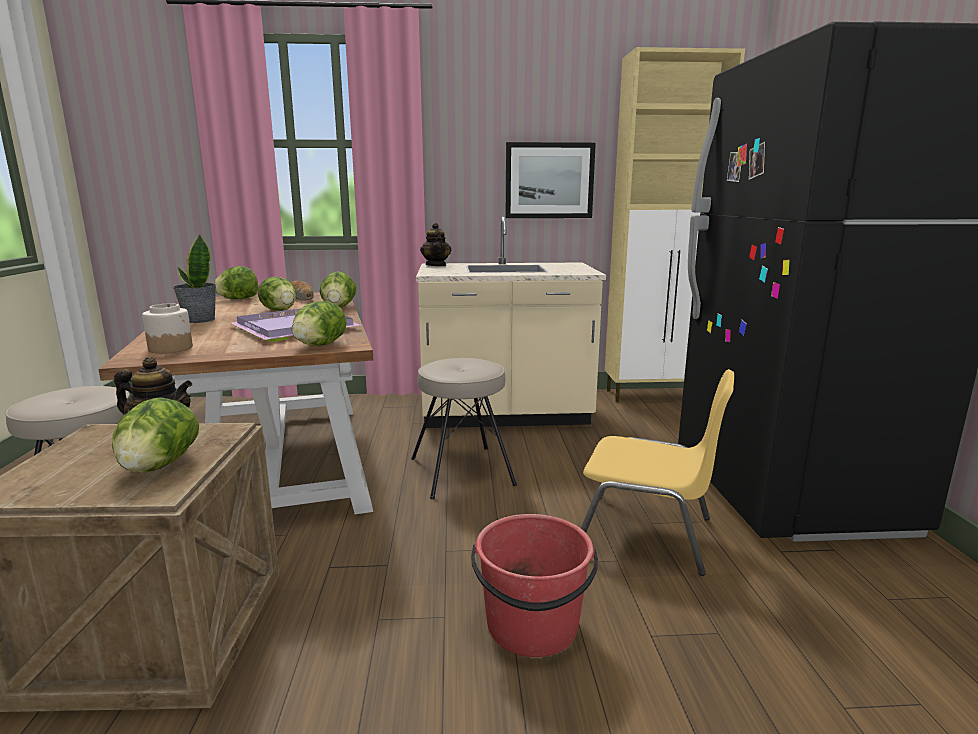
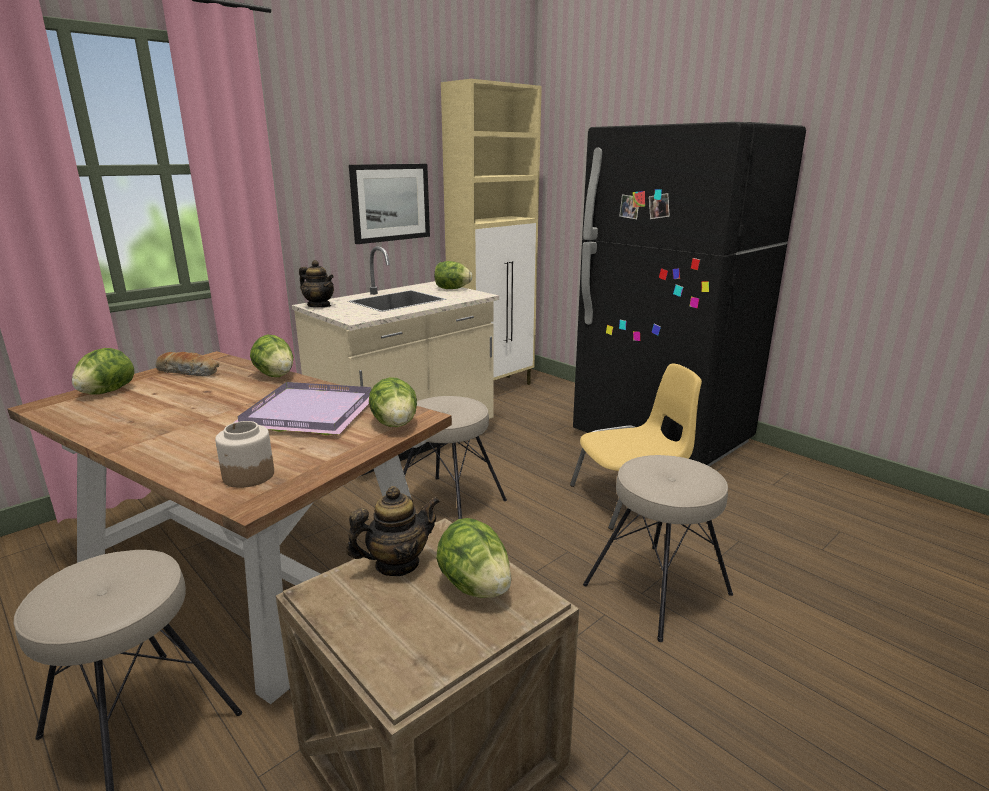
camera: 40 degrees left, 5 degrees up
(199, 320) = (155, 433): potted plant -> none
(280, 310) = (219, 395): lettuce -> lettuce (452, 289)
(532, 627) = (658, 590): red bucket -> beige stool

